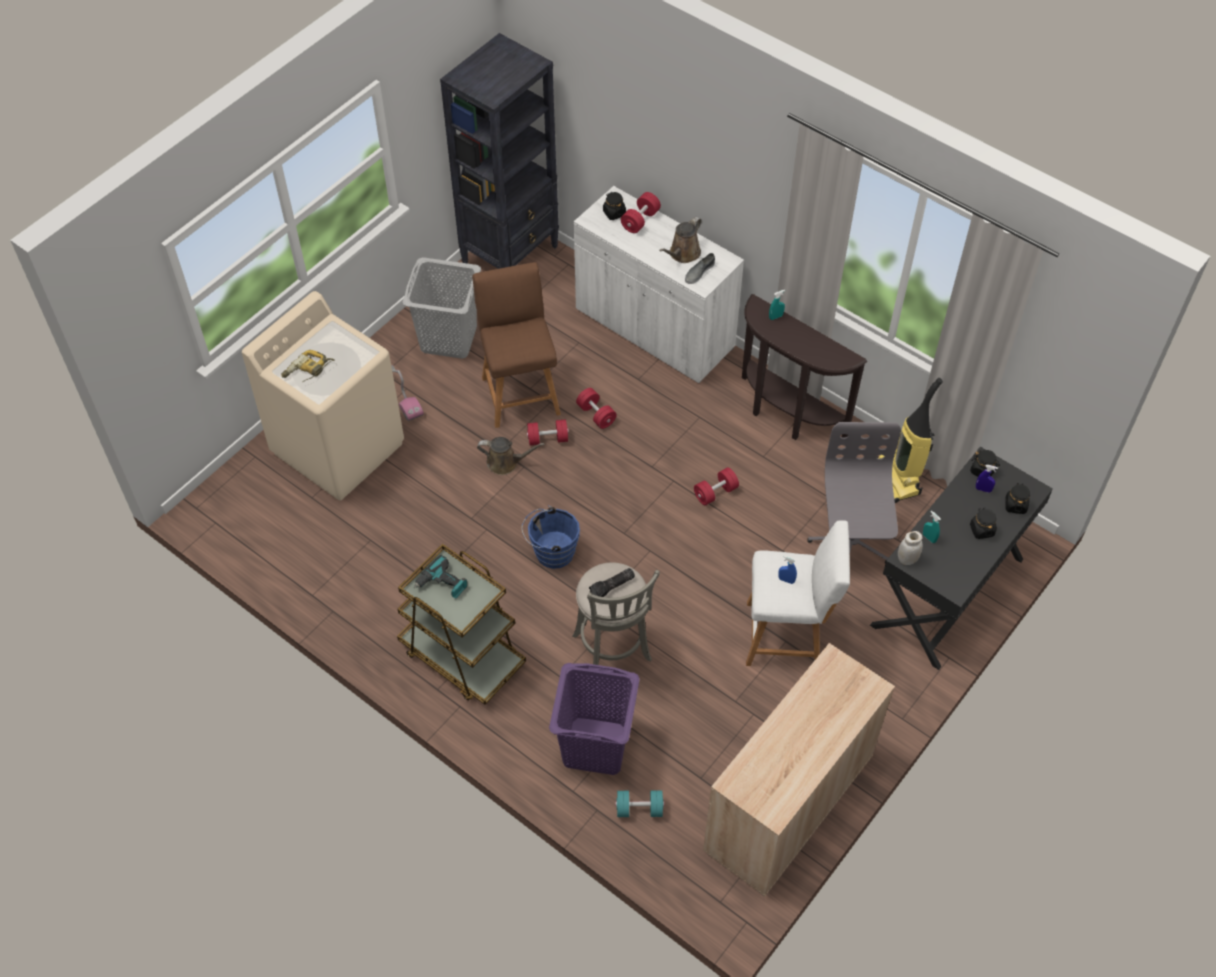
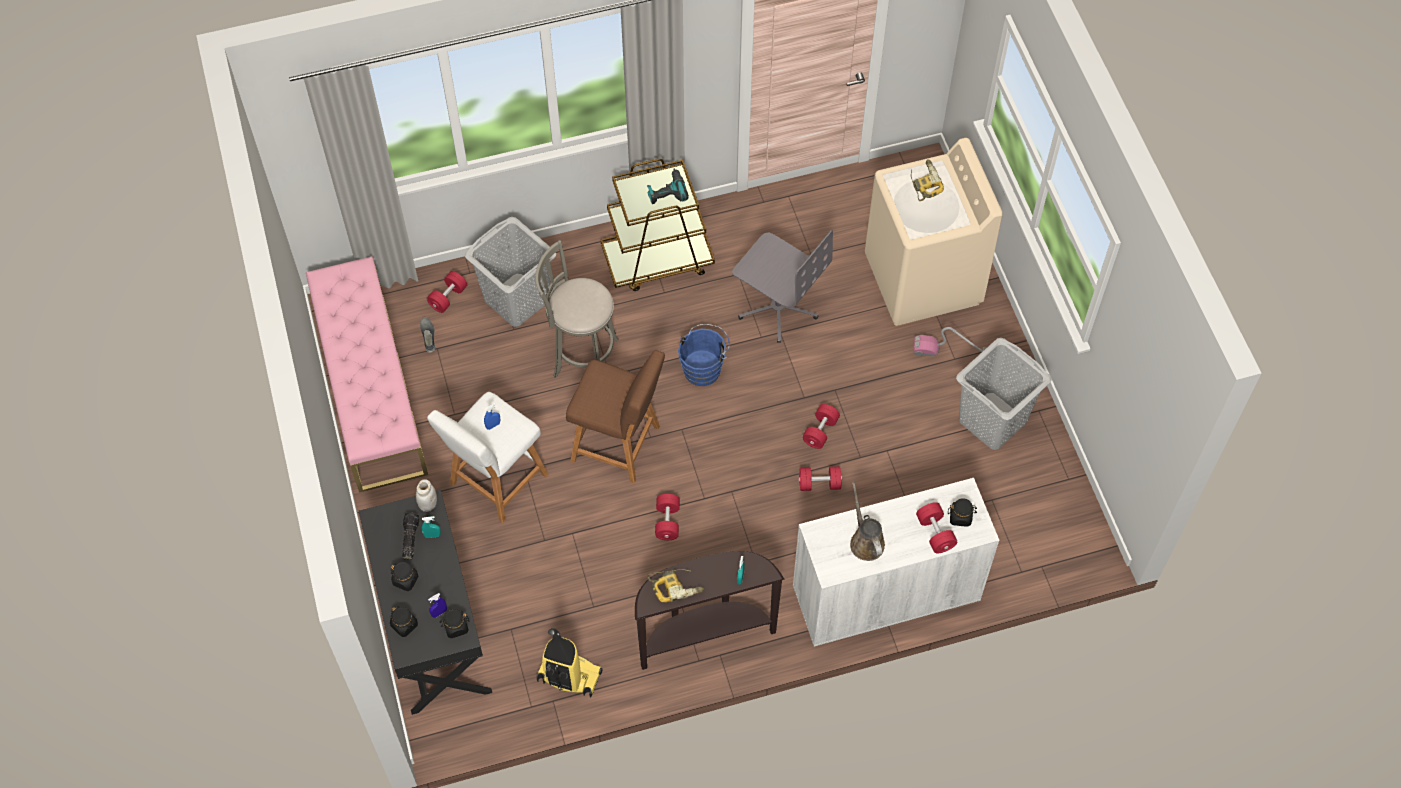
camera: 125 degrees right, 5 degrees up
(505, 463) = (818, 386): brown watering can -> none
(511, 254) = (1068, 530): black bookcase -> none
(520, 392) = (888, 440): brown stool -> brown stool (620, 445)
(596, 745) = (517, 300): purple laundry basket -> grey laundry basket
(612, 587) = (581, 302): flashlight -> flashlight (409, 539)
(639, 809) = (448, 297): turquoise dumbbell -> red dumbbell
(699, 272) = (833, 540): grey shoe -> grey shoe (428, 336)
(788, 803) = (371, 389): beige cabinet -> pink bench
(819, 350) = (676, 586): none -> power drill
(850, 542) = (538, 590): grey office chair -> grey office chair (777, 307)

